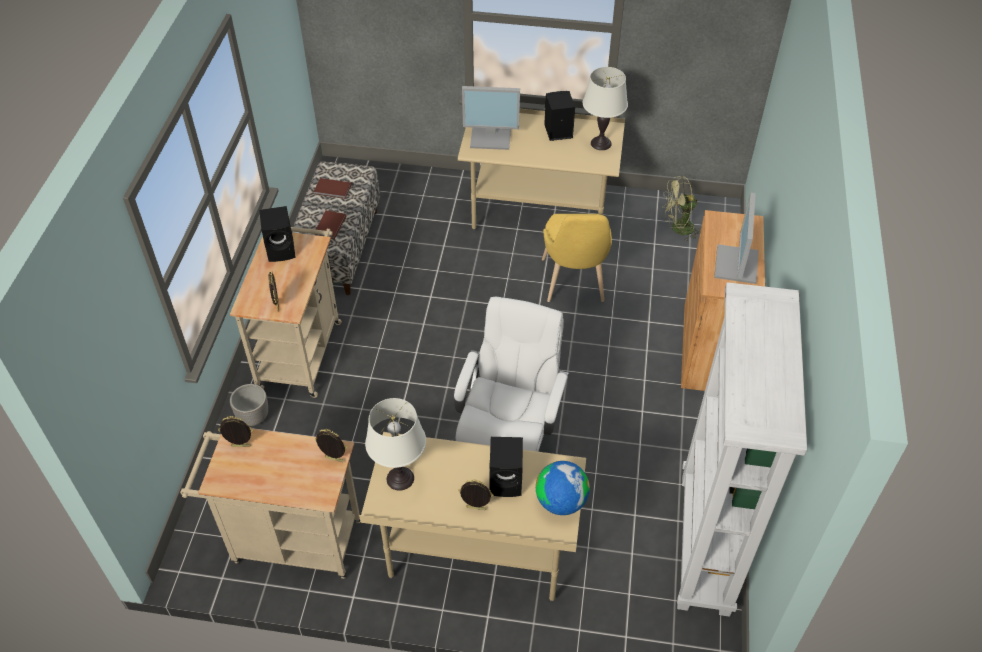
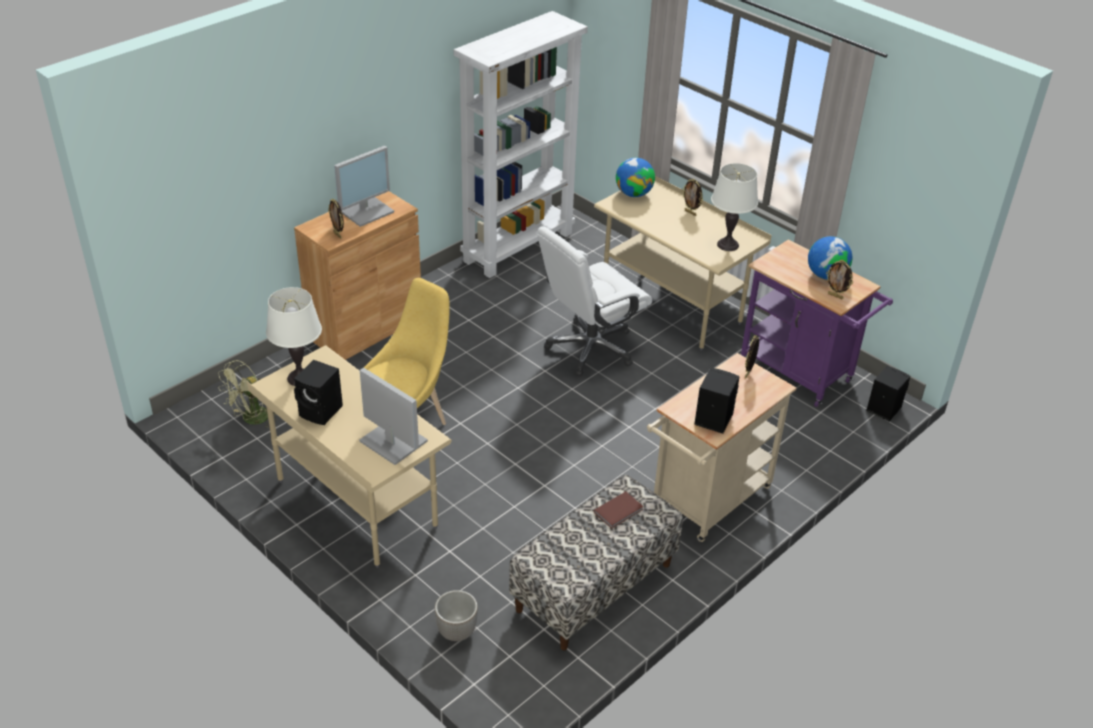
camera: 145 degrees left, 10 degrees down
(254, 417) = (784, 468): planter -> planter (456, 632)
(264, 473) = (826, 275): none -> globe
(289, 541) = (801, 374): beige cart -> purple cart
(333, 190) = (582, 552): brown book -> none
(334, 460) = (770, 261): picture frame -> picture frame (338, 235)
(507, 481) = (657, 215): black speaker -> black speaker (882, 408)
(677, 229) = (251, 420): green fan -> green fan turned 105 degrees clockwise

